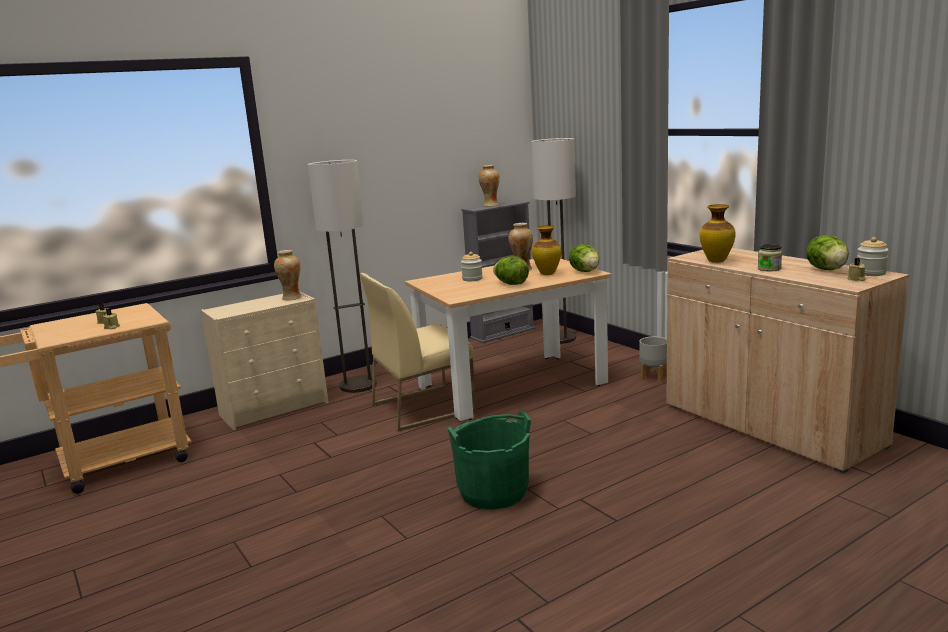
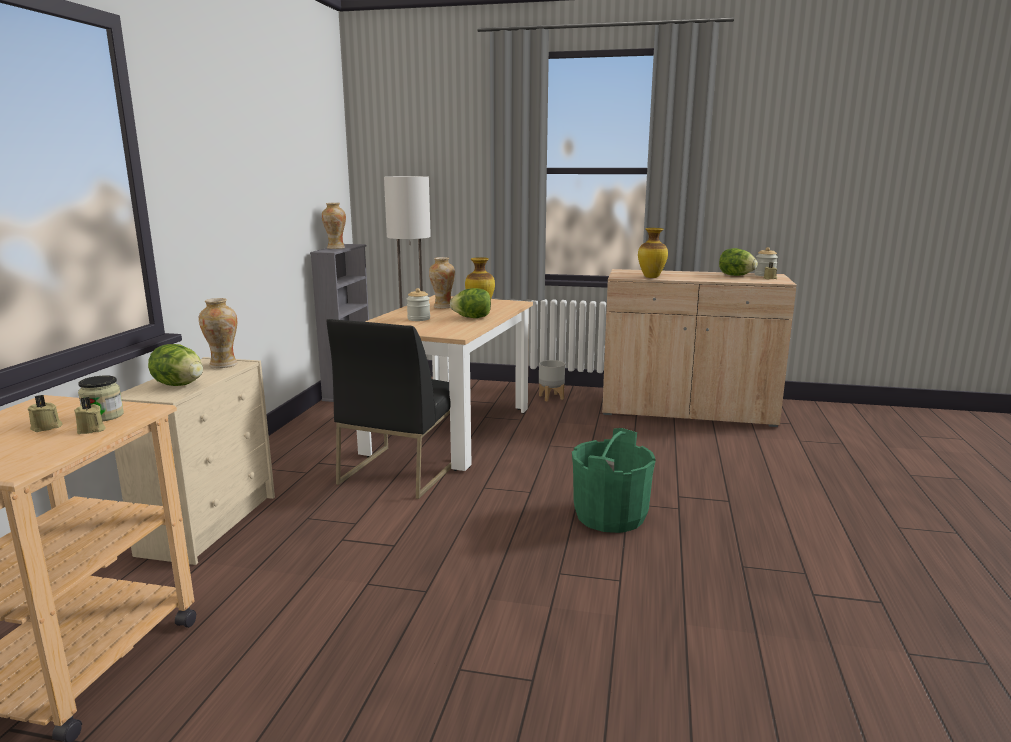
camera: 45 degrees left, 0 degrees up
(358, 385) = (278, 471): floor lamp -> none
(423, 407) = (400, 470): beige chair -> black chair
(585, 271) = (508, 302): lettuce -> lettuce (179, 385)
(769, 269) = (701, 278): jar -> jar (103, 416)

